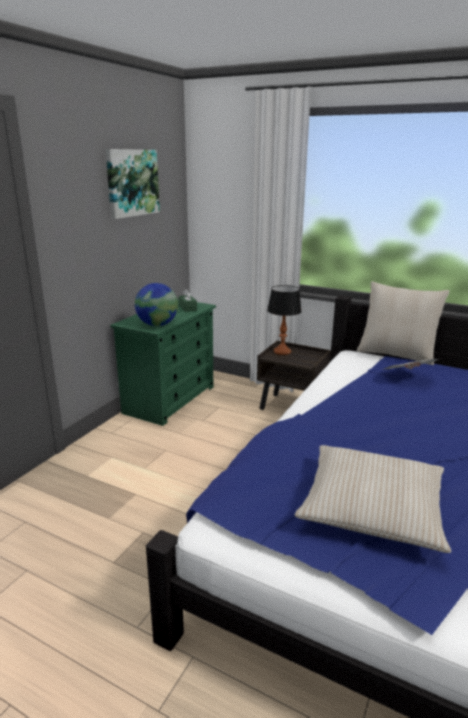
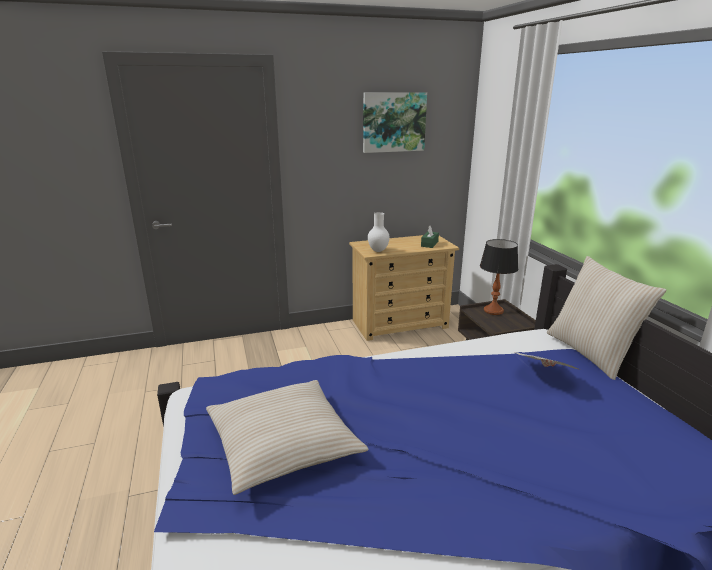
camera: 45 degrees right, 0 degrees up
(157, 325) = (378, 251): globe -> white vase
(170, 399) = (400, 324): green dresser -> beige dresser

